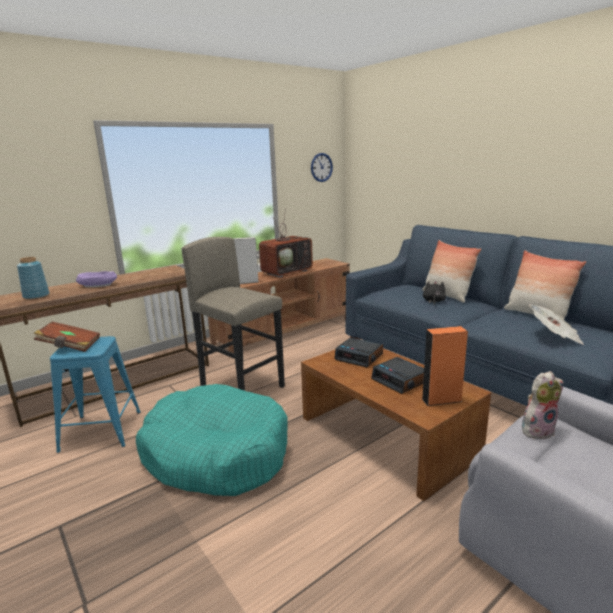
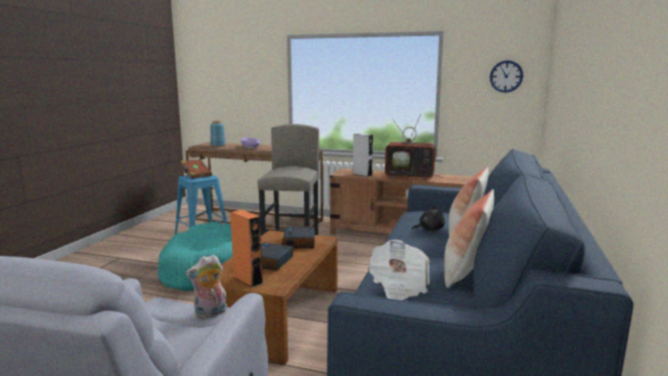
camera: 55 degrees right, 5 degrees down
(537, 430) = (210, 314): plush toy -> plush toy turned 120 degrees clockwise

